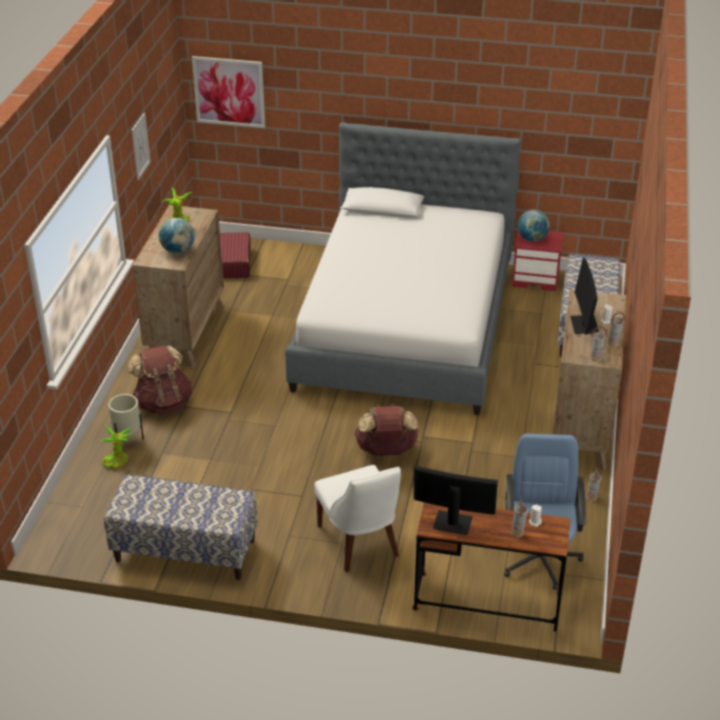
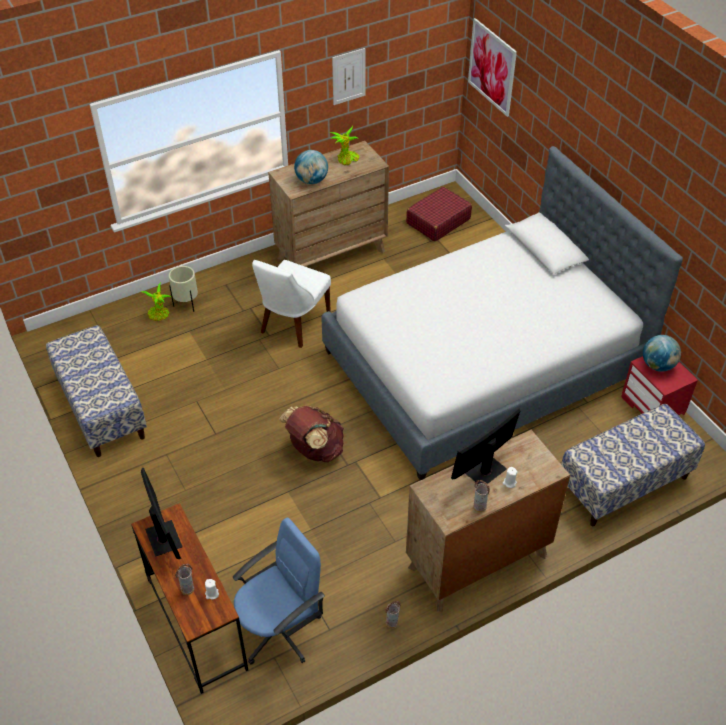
camera: 50 degrees right, 10 degrees up
(163, 403) = (242, 296): brown backpack -> none
(360, 543) = (194, 501): white chair -> white chair (293, 324)
(596, 358) = (441, 507): vase -> none

